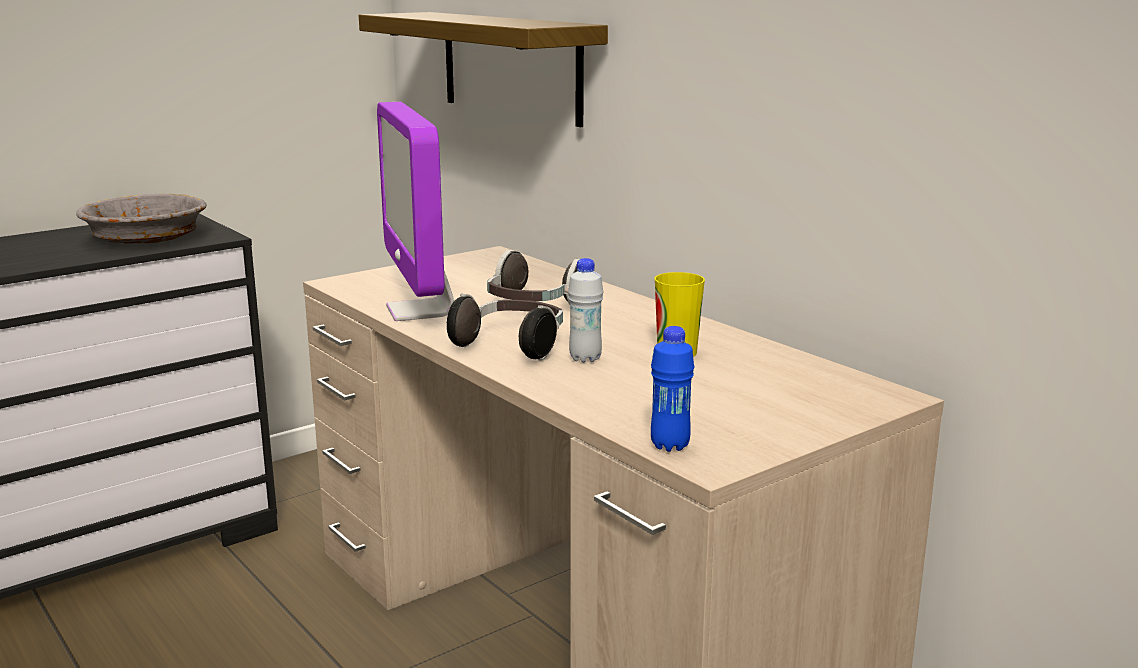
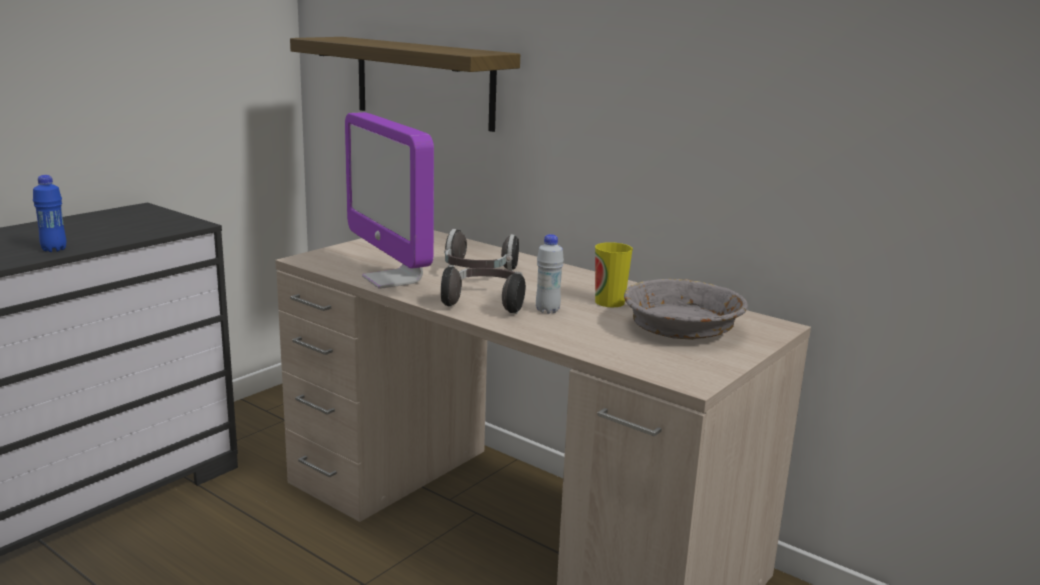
camera: 15 degrees left, 0 degrees up
(146, 238) = (128, 227): grey bowl -> grey bowl (682, 329)
(670, 446) = (655, 370): blue bottle -> blue bottle (54, 249)

